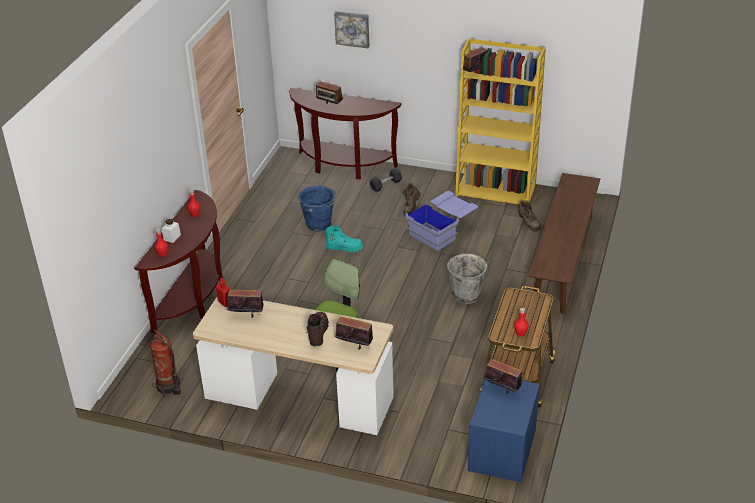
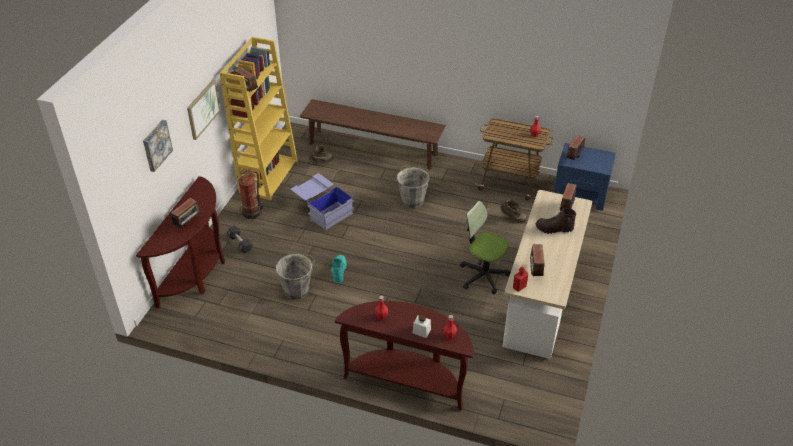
camera: 90 degrees left, 5 degrees up
(169, 387) = (536, 388): fire extinguisher -> fire extinguisher (252, 213)
(319, 224) = (297, 290): blue bucket -> grey bucket
(411, 208) = (284, 228): brown boot -> brown boot (513, 218)
(434, 53) = (202, 109): none -> picture

